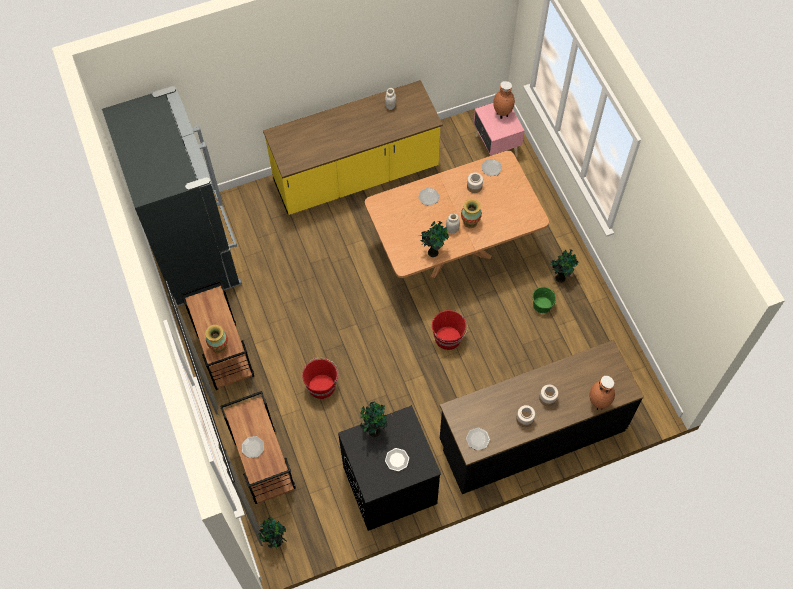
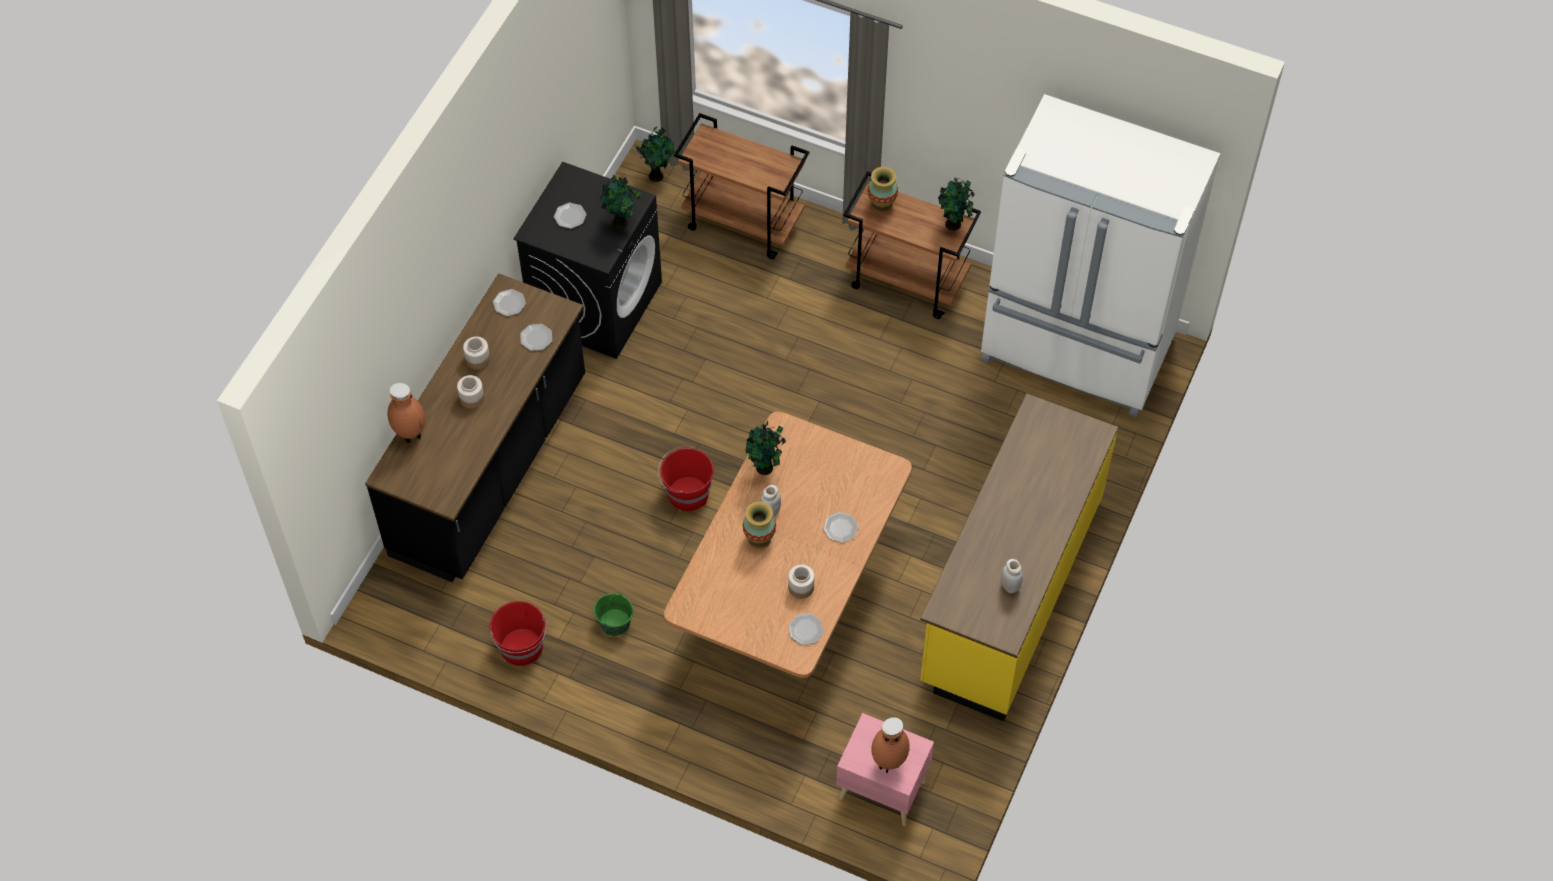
camera: 135 degrees right, 5 degrees down
(195, 251) = (1076, 351): black fridge -> white fridge
(253, 447) = (737, 152): plate -> plate (536, 338)
(322, 385) = (771, 335): red bucket -> red bucket (522, 647)
(560, 277) = (624, 677): potted plant -> potted plant (953, 225)

